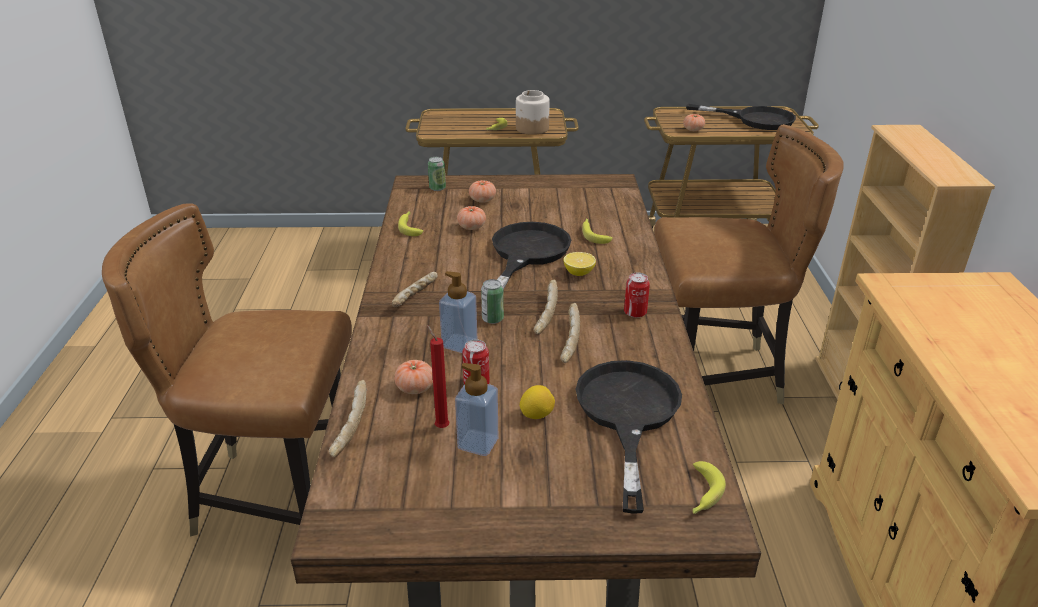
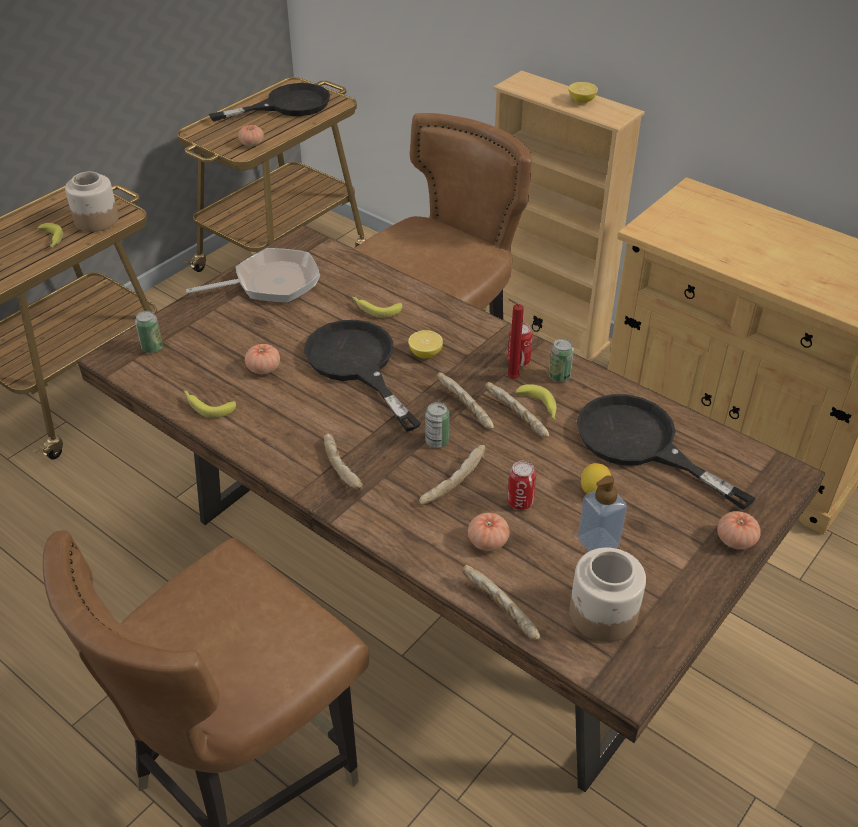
camera: 50 degrees left, 10 degrees up
(396, 482) = (602, 615): none -> jar
(440, 426) = (556, 553): red candle -> red candle (511, 378)
(459, 344) = (452, 481): soap dispenser -> bread
(482, 200) = (221, 334): tomato -> tomato (735, 540)
(556, 191) = (271, 283): none -> frying pan
(647, 338) = (559, 376): none -> can
(701, 495) = (754, 463): banana -> banana (539, 407)
(938, 158) = (581, 101): none -> lemon

